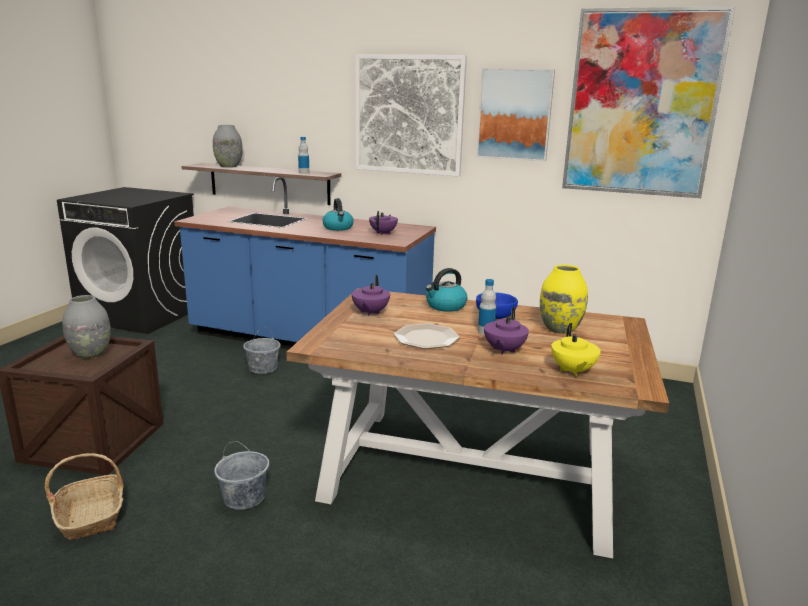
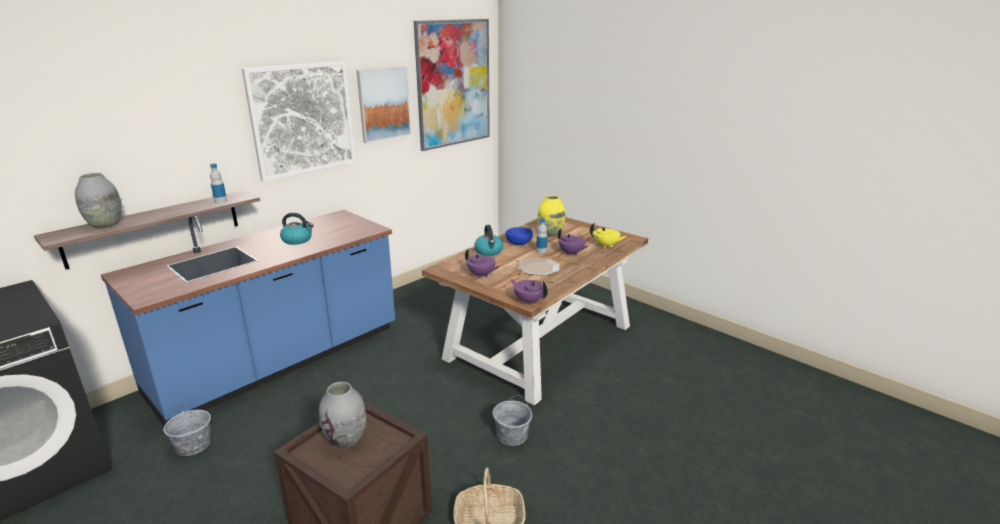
camera: 65 degrees left, 5 degrees up
(263, 368) = (308, 396): grey bucket -> grey bucket (193, 445)
(383, 233) = (341, 228): purple teapot -> purple teapot (528, 301)

